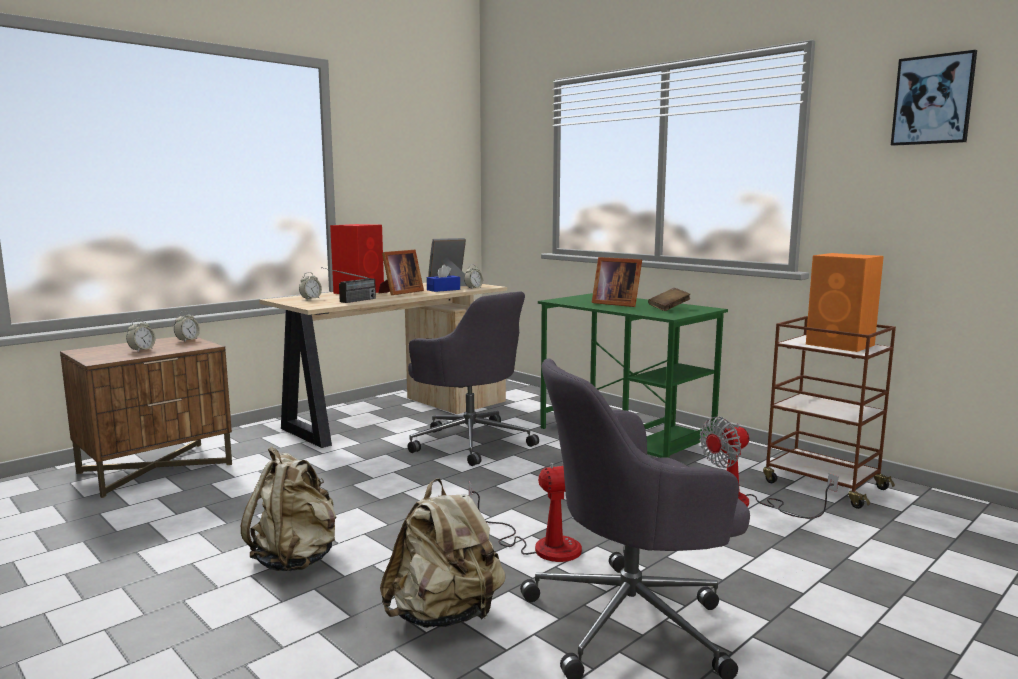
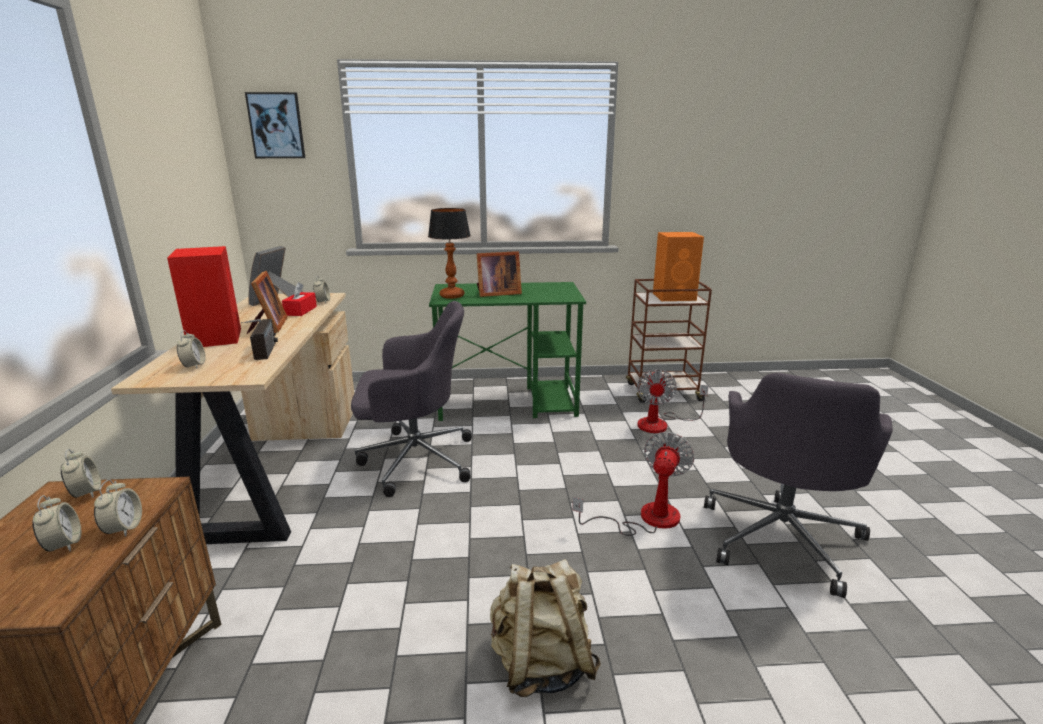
camera: 50 degrees left, 10 degrees up
(164, 352) = (124, 528): none -> alarm clock
(443, 290) = (300, 311): blue tissue box -> red tissue box
(445, 616) = (720, 615): beige backpack -> none
(574, 299) = (452, 296): none -> table lamp
(669, 308) = (544, 290): brown book -> none
(933, 100) = (700, 120): picture -> picture (276, 126)

